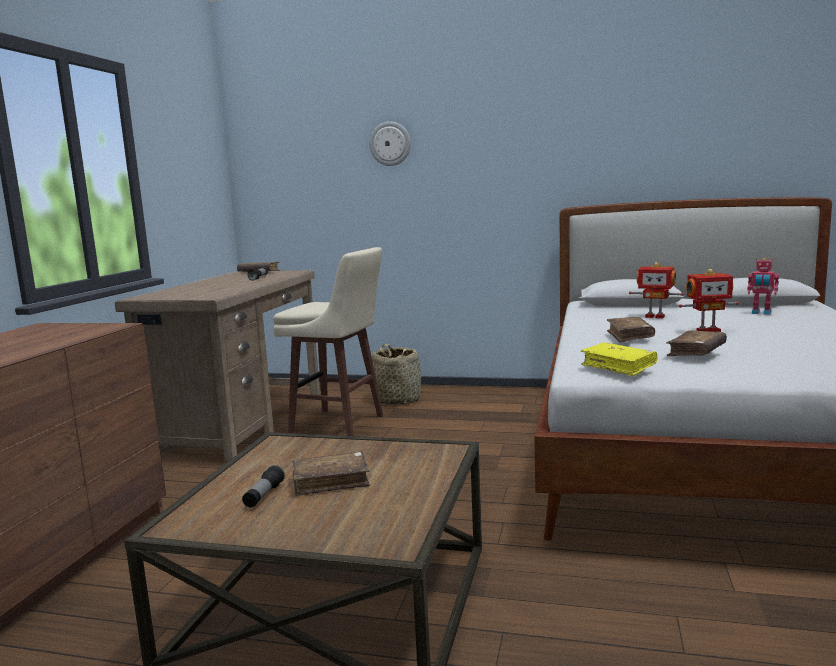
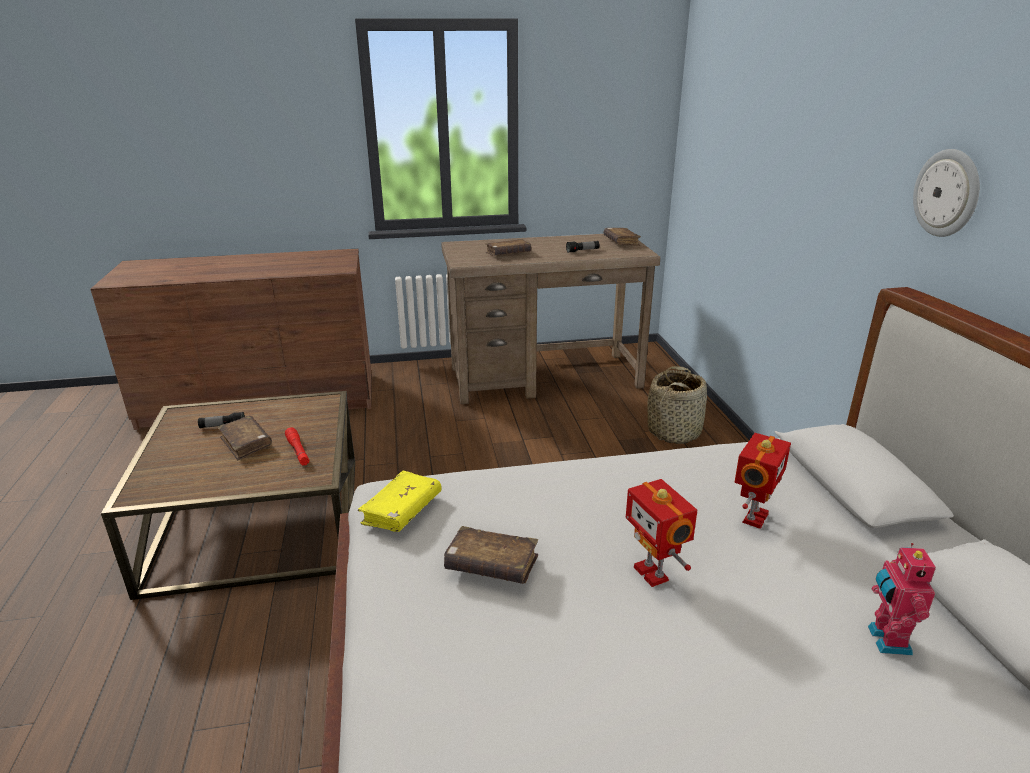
camera: 65 degrees right, 15 degrees up
(339, 425) = (576, 422): beige stool -> none
(384, 456) = (298, 451): none -> red flashlight
(390, 144) = (778, 117): wall clock -> wall clock (947, 193)
(629, 336) = (570, 504): brown book -> brown book (508, 254)
(655, 316) = (753, 517): toy robot -> toy robot turned 150 degrees counterclockwise

